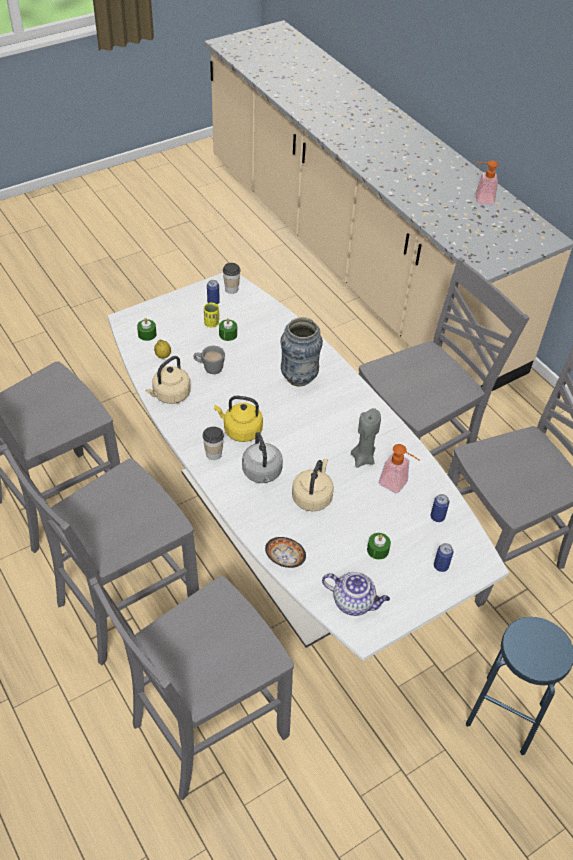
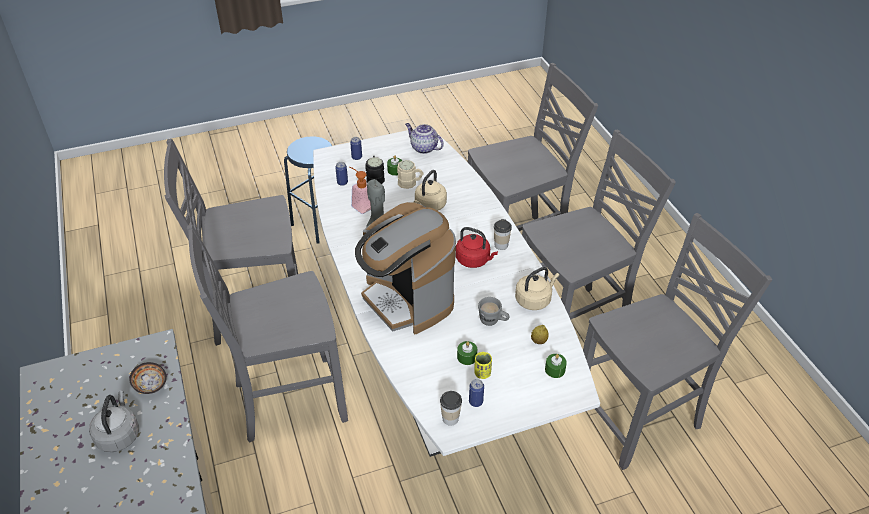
camera: 165 degrees left, 5 degrees down
(240, 430) = (474, 260): yellow kettle -> red kettle
(262, 473) = (464, 226): grey kettle -> grey kettle (119, 434)
(285, 558) = (462, 174): bowl -> bowl (150, 385)
(299, 377) = (407, 300): vase -> coffee machine
(349, 530) = (410, 183): none -> beige mug
(399, 533) = (375, 177): none -> black mug
(480, 199) = (72, 459): soap dispenser -> none

